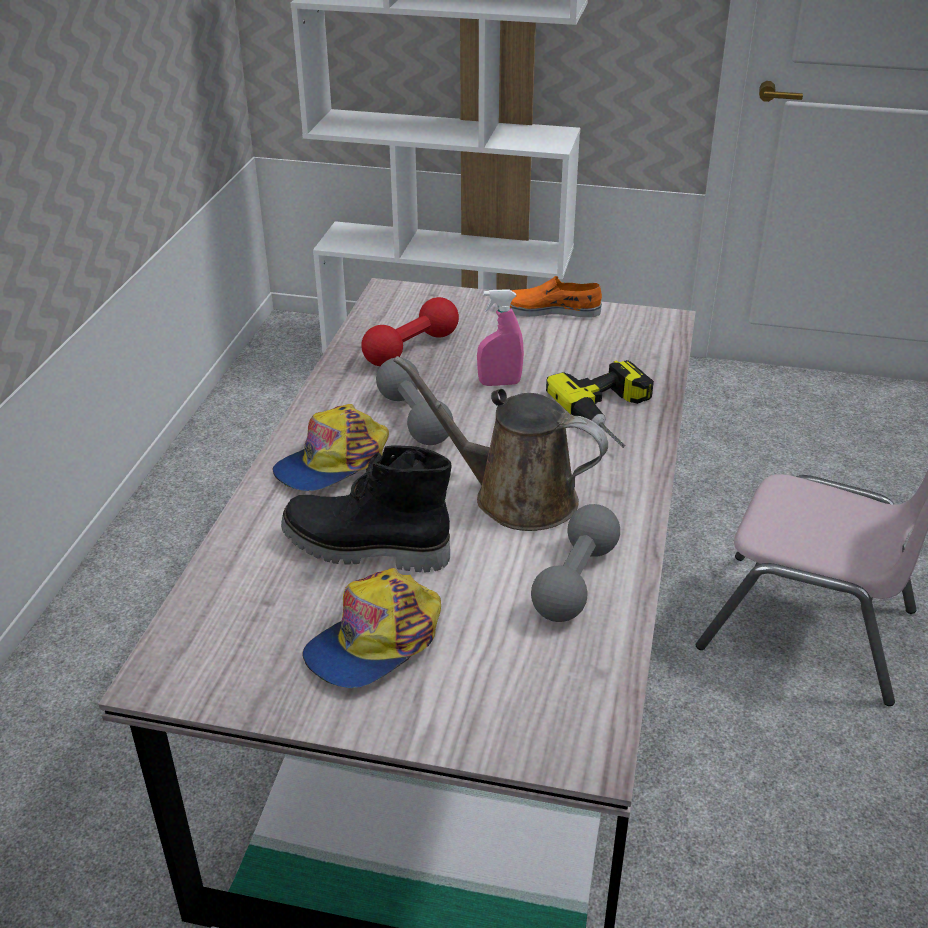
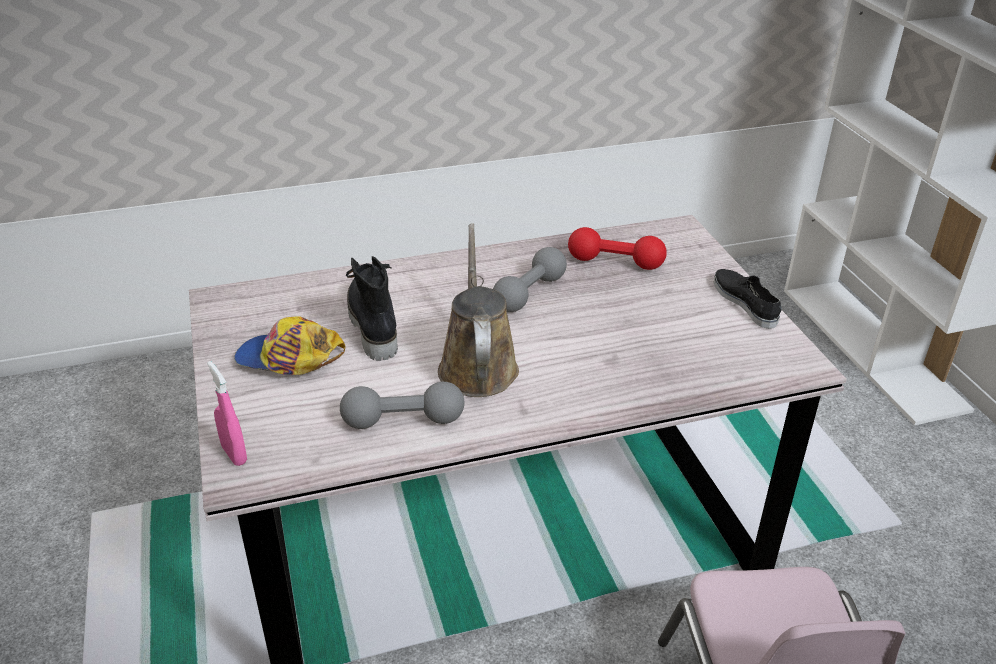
camera: 60 degrees right, 0 degrees up
(333, 463) = (450, 281): cap -> none
(499, 383) = (612, 313): pink spray bottle -> pink spray bottle (234, 454)
(549, 310) = (745, 302): orange shoe -> black shoe
(615, 414) = (628, 380): power drill -> none

